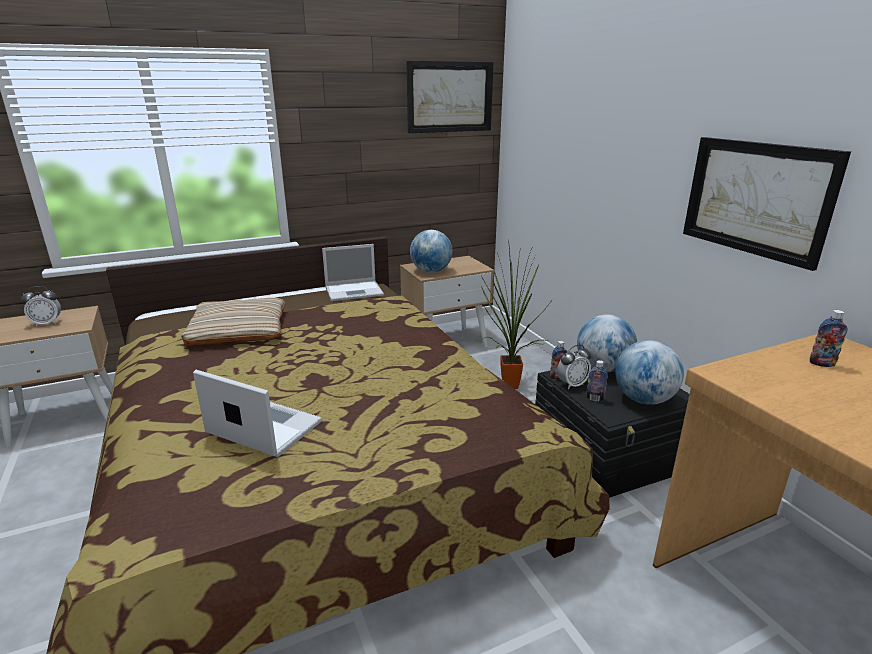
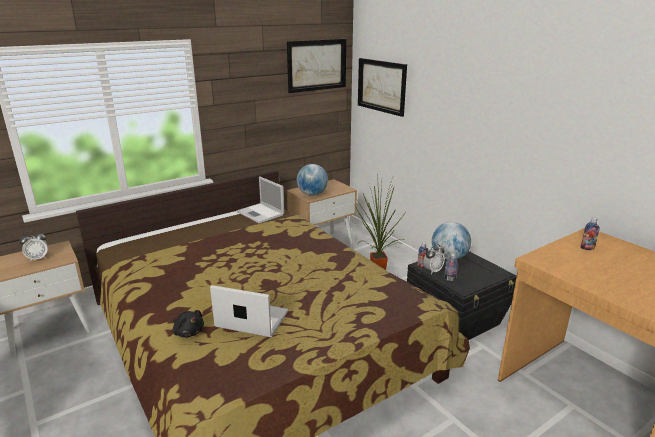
camera: 10 degrees left, 0 degrees up
(168, 436) = (188, 332): none -> black plush toy
(239, 329) = (191, 250): beige pillow -> none
(355, 291) = (261, 213): laptop -> laptop turned 75 degrees clockwise
(643, 399) = (480, 276): globe -> none
(756, 198) = (540, 146): picture -> picture (381, 86)

